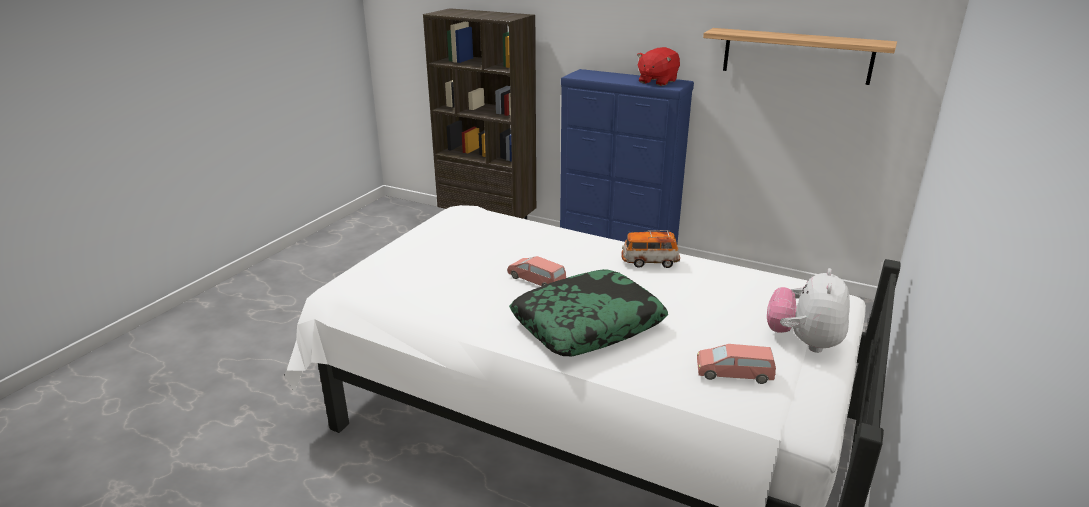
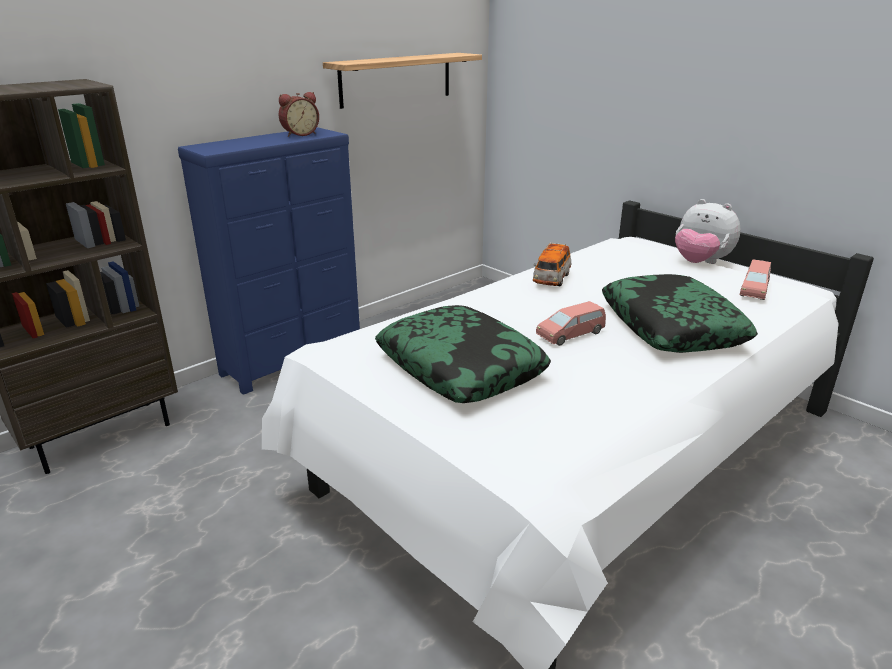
camera: 70 degrees left, 0 degrees up
(459, 249) = (460, 367): none -> pillow
(657, 81) = (299, 134): red plush toy -> alarm clock

